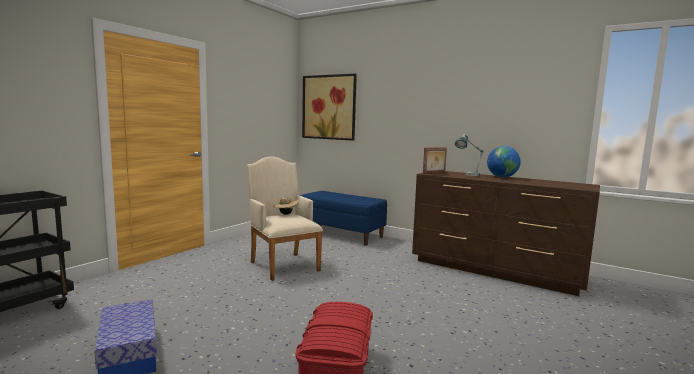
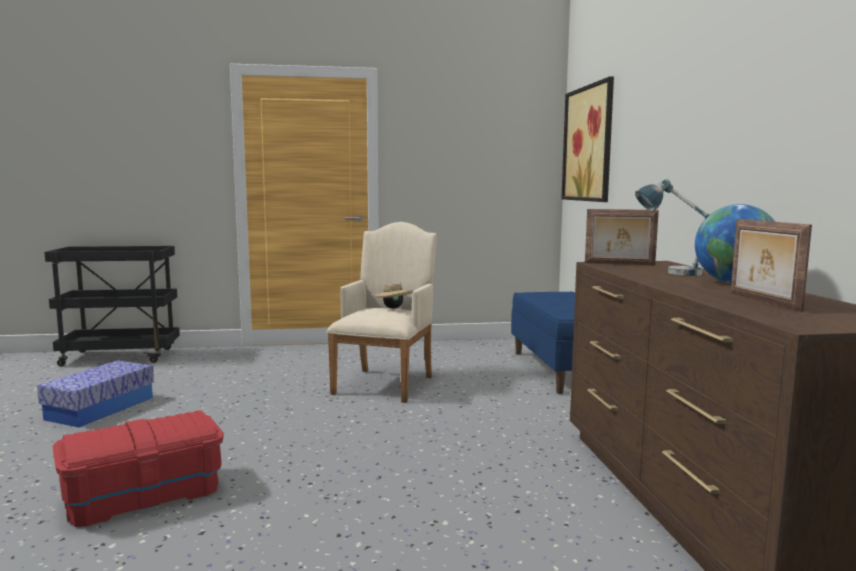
camera: 50 degrees right, 0 degrees up
(543, 183) = (762, 301): none -> picture frame

